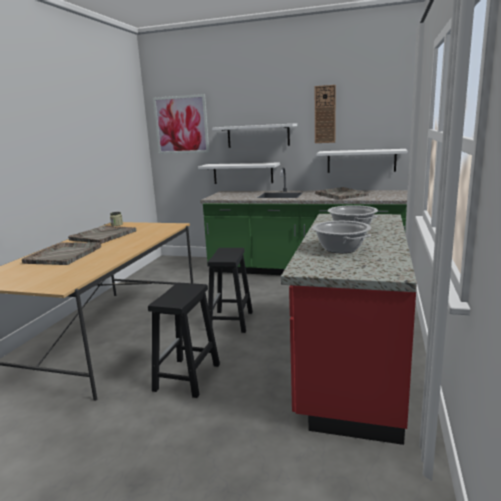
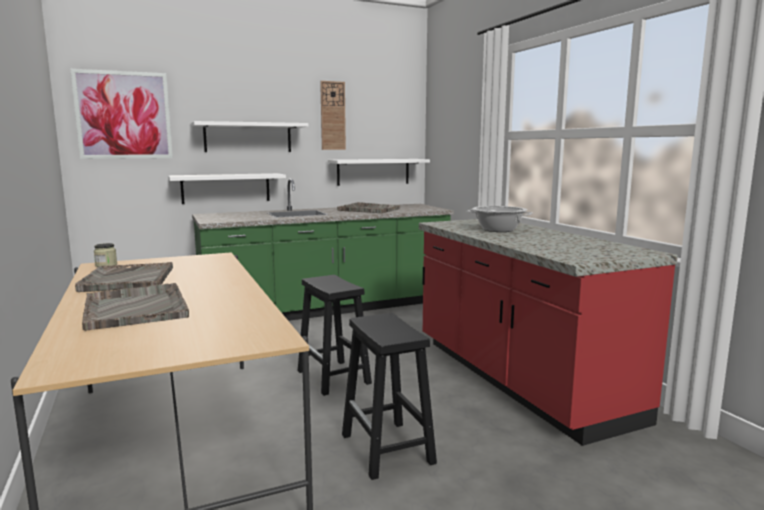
camera: 40 degrees left, 5 degrees down
(341, 249) = (547, 243): cooking pot -> none

